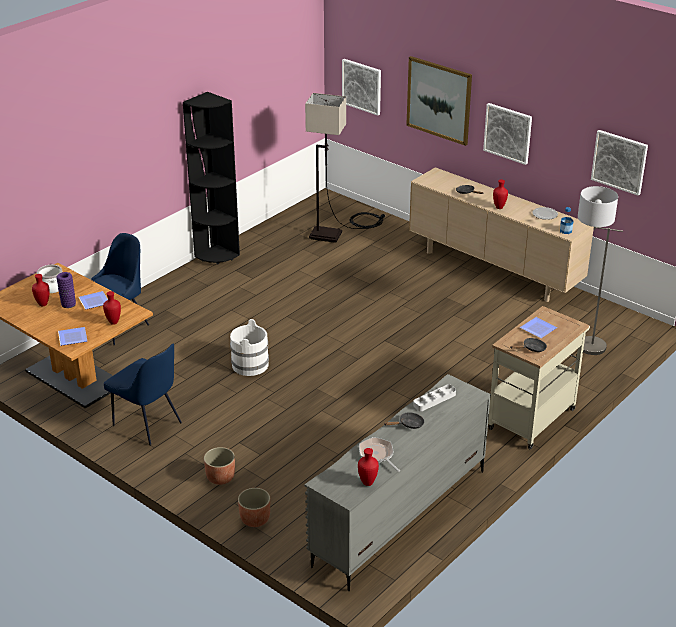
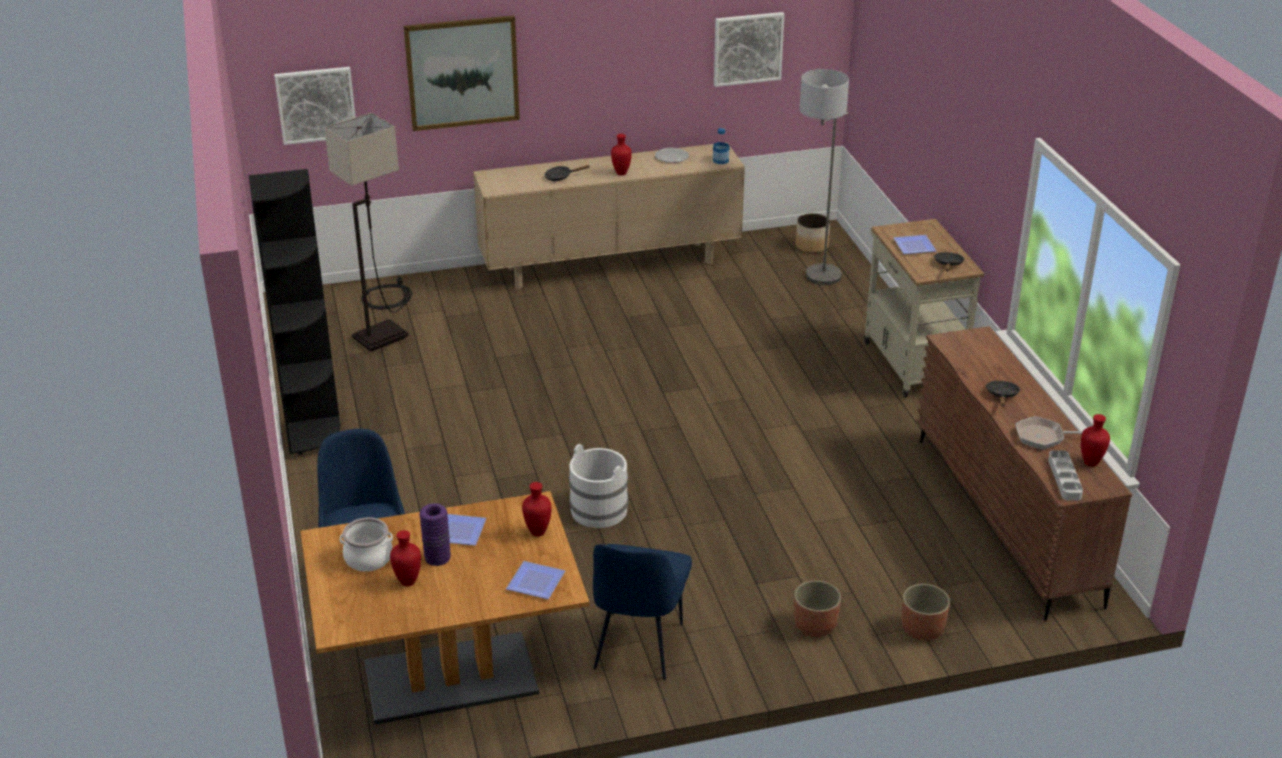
camera: 55 degrees left, 0 degrees up
(148, 424) = (639, 646): blue chair -> blue chair turned 120 degrees clockwise
(399, 517) = (1004, 521): grey dresser -> brown dresser
(434, 400) = (969, 362): grey tray -> grey tray (1064, 478)
(508, 133) = (582, 75): picture -> none
(623, 329) = (812, 246): none -> planter

